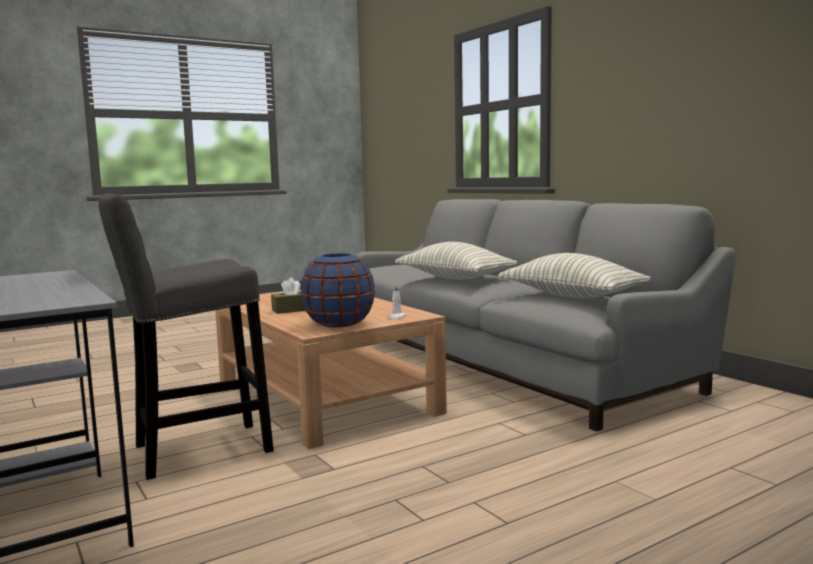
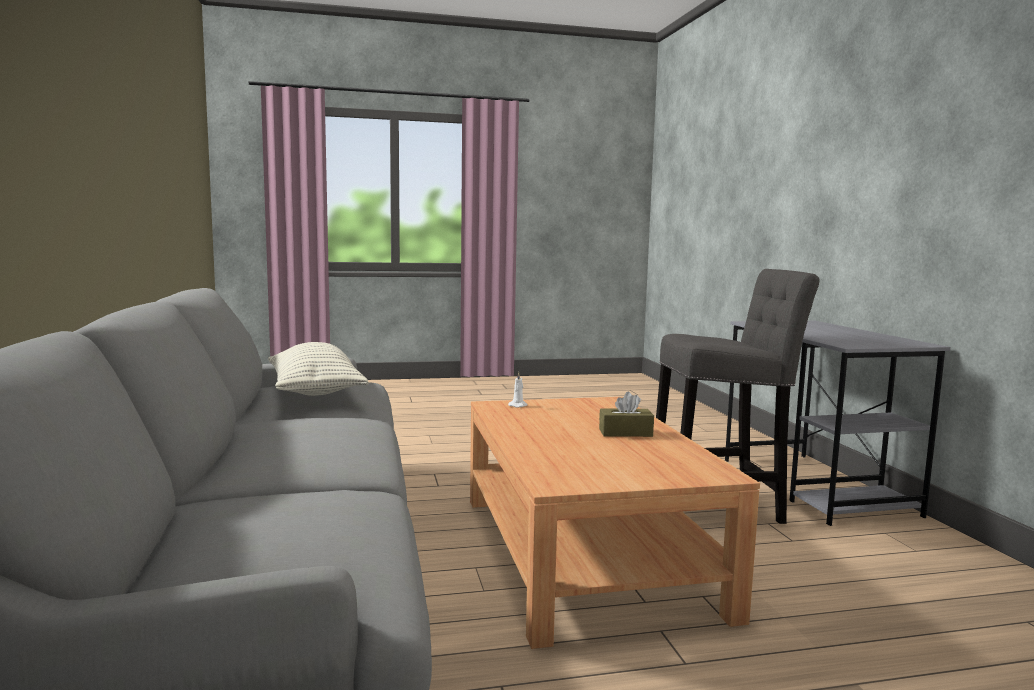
camera: 160 degrees left, 0 degrees up
(339, 324) = (582, 405): blue vase -> none
(454, 278) = (335, 441): pillow -> none

